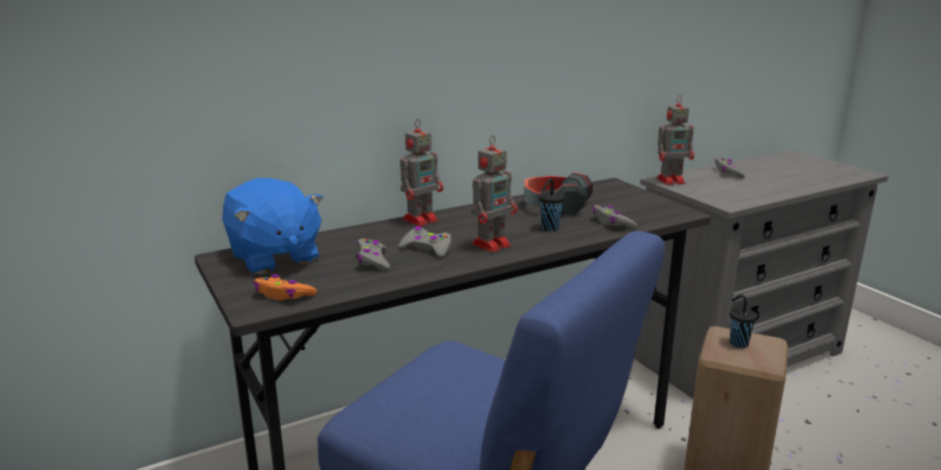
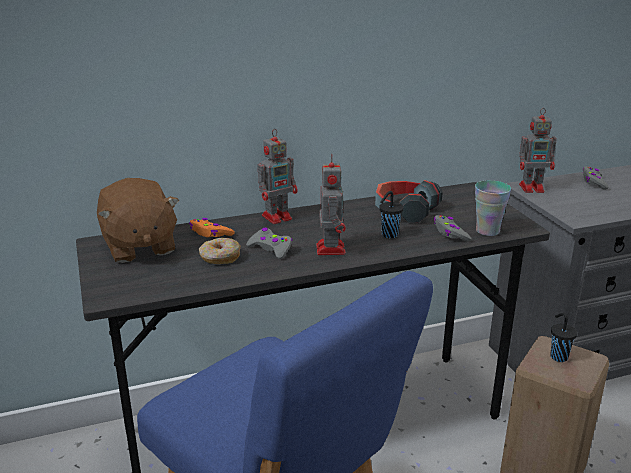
camera: 10 degrees right, 5 degrees up
(274, 257) = (139, 247): blue plush toy -> brown plush toy
(284, 295) = (134, 286): orange game controller -> orange game controller (210, 233)
(373, 261) = (220, 257): grey game controller -> donut
(492, 244) = (330, 248): toy robot -> toy robot turned 60 degrees counterclockwise
(649, 218) = (487, 231): none -> cup

